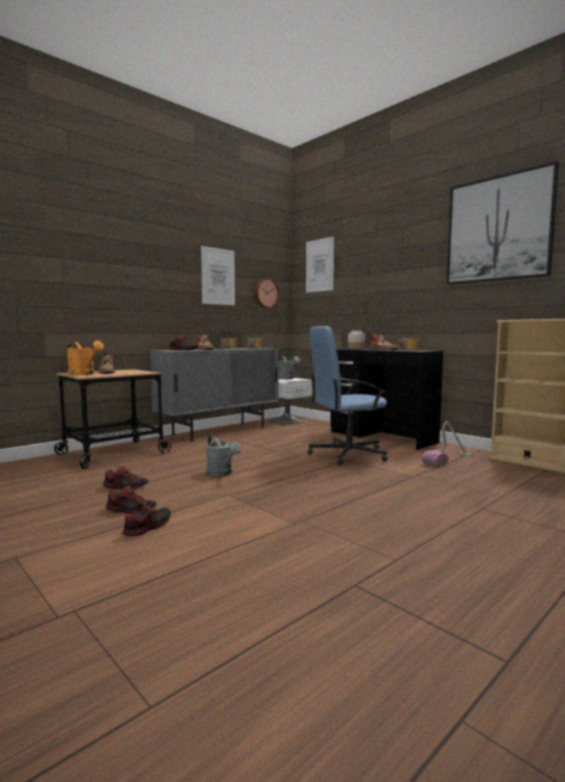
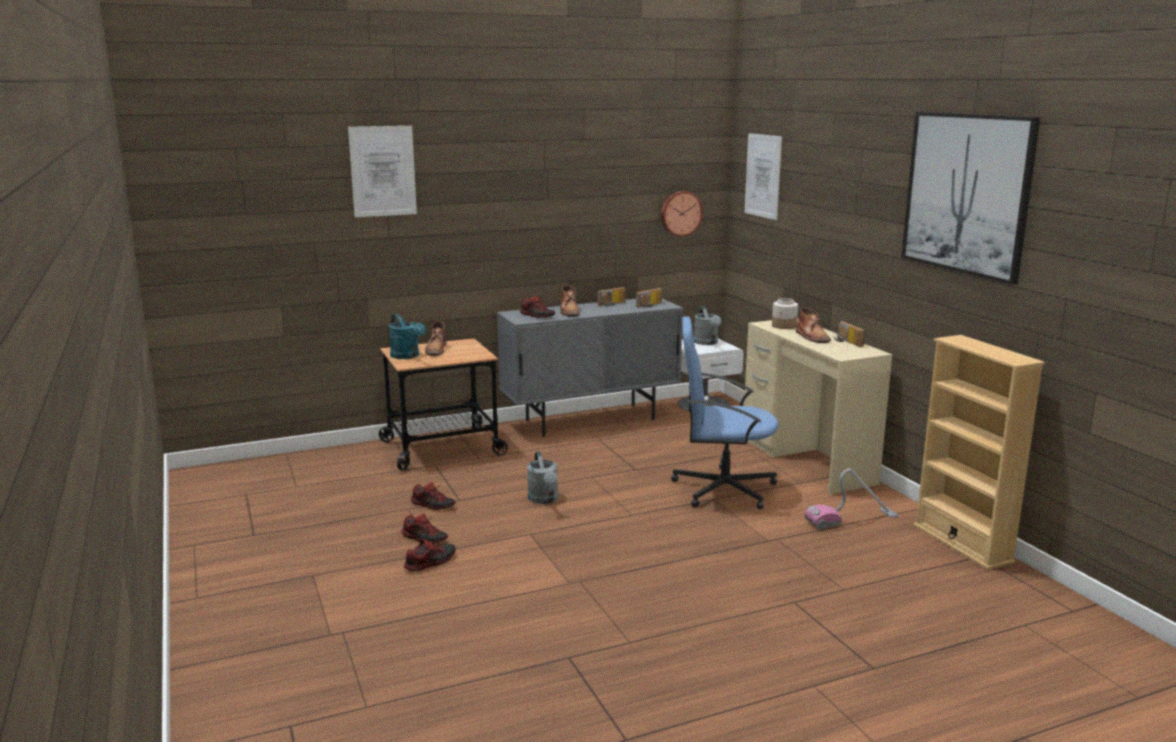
camera: 20 degrees right, 10 degrees up
(84, 374) = (407, 356): orange watering can -> turquoise watering can
(218, 276) = (600, 199): picture -> picture (383, 171)
(382, 437) = (807, 460): black desk -> beige desk

